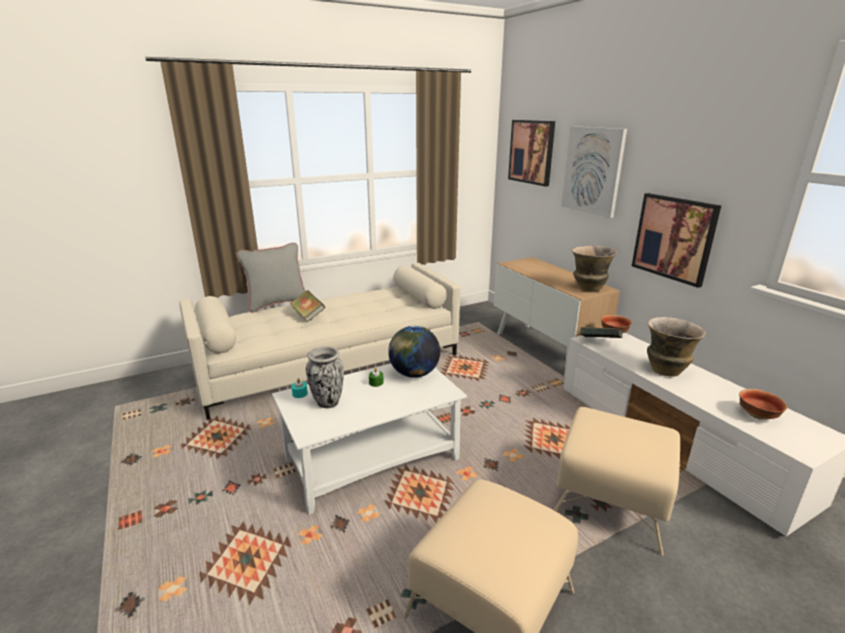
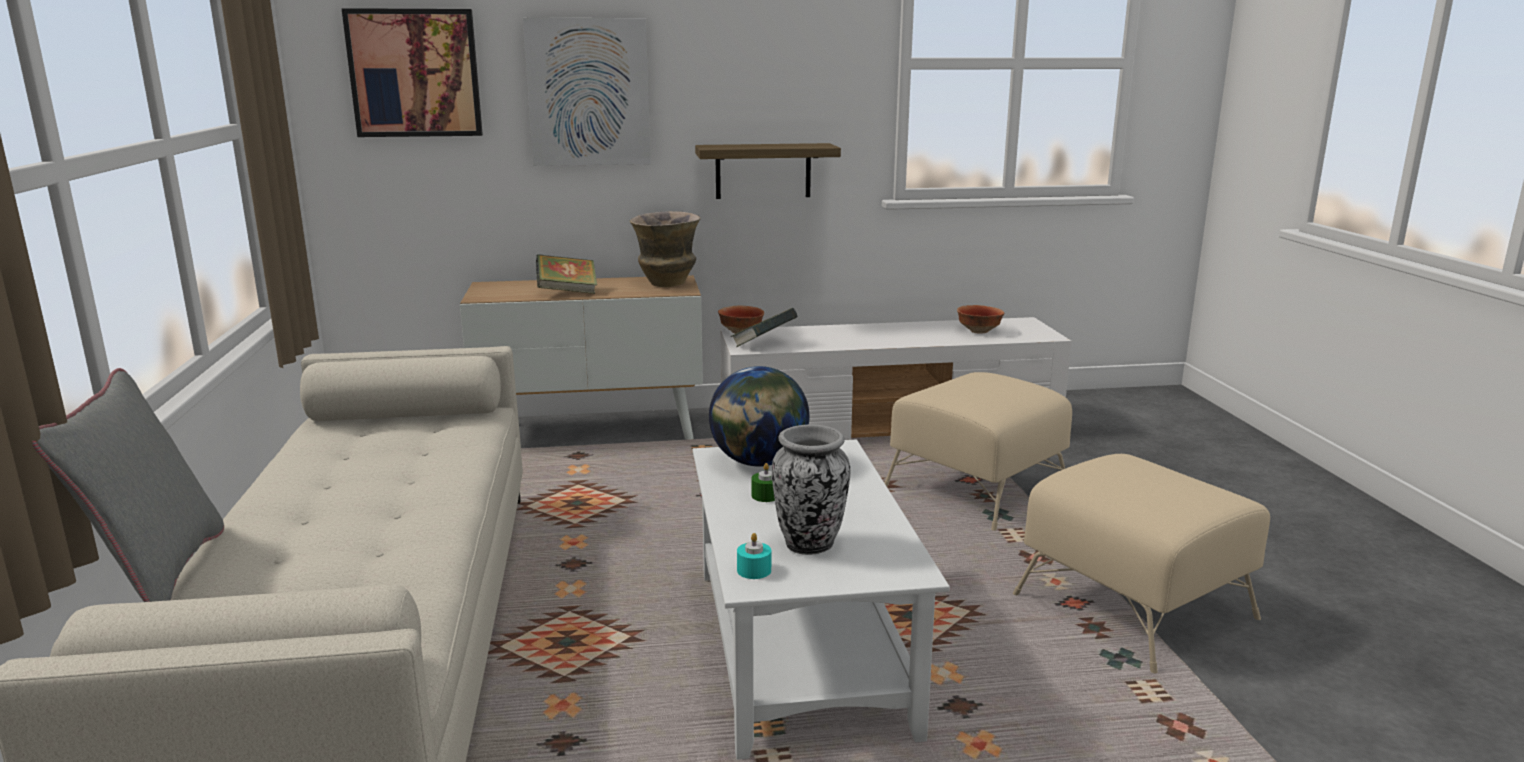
camera: 70 degrees left, 5 degrees down
(308, 315) = (334, 533): book -> book (567, 292)
(666, 370) = (864, 336): vase -> none
(674, 238) = (763, 171): picture -> shelf

